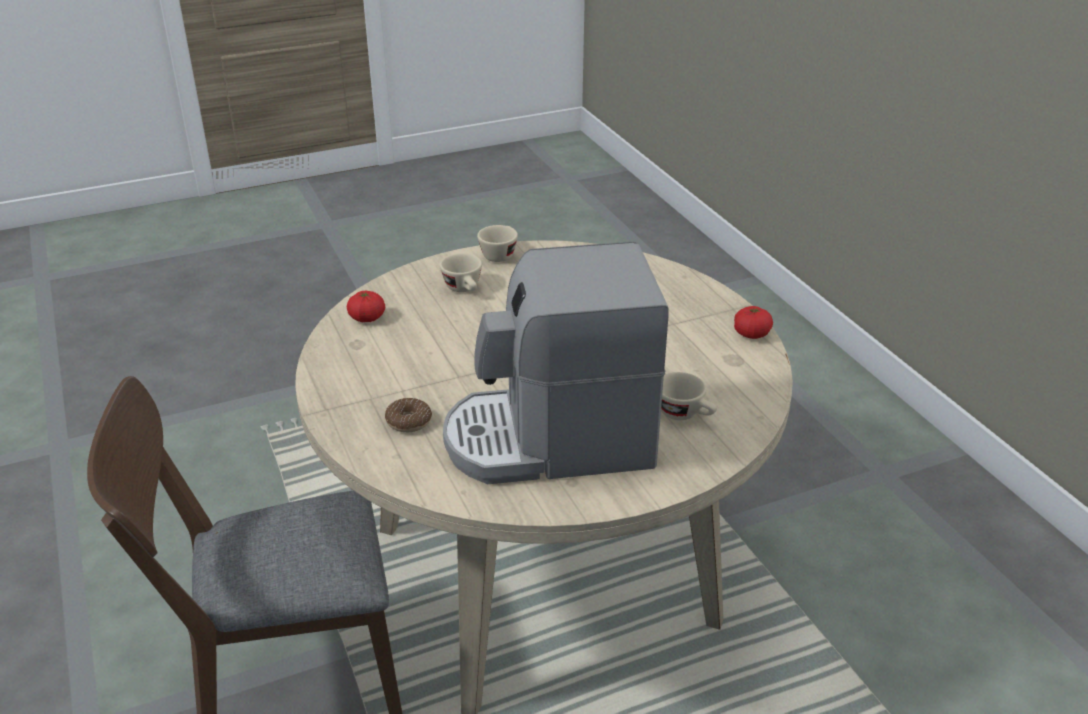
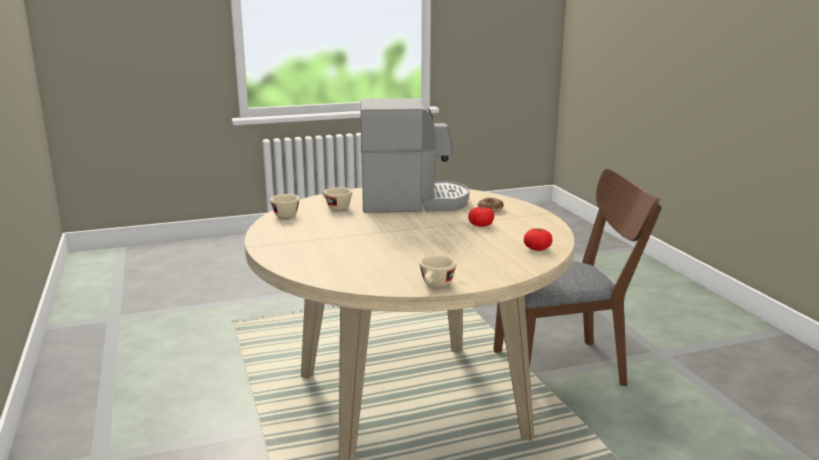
camera: 175 degrees left, 15 degrees down
(465, 289) = (465, 262): beige cup -> beige cup (284, 214)
(751, 334) = (263, 233): tomato -> tomato (481, 225)

